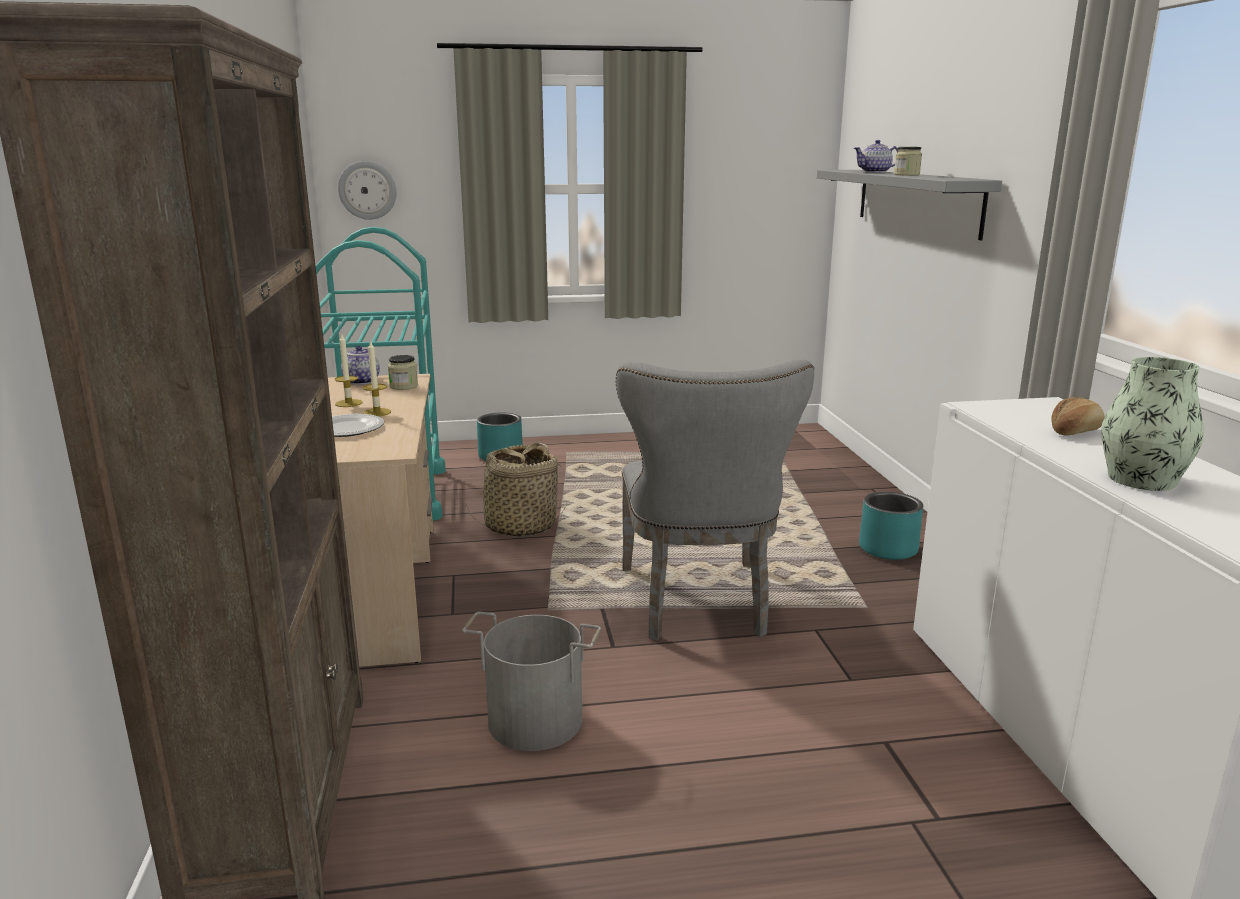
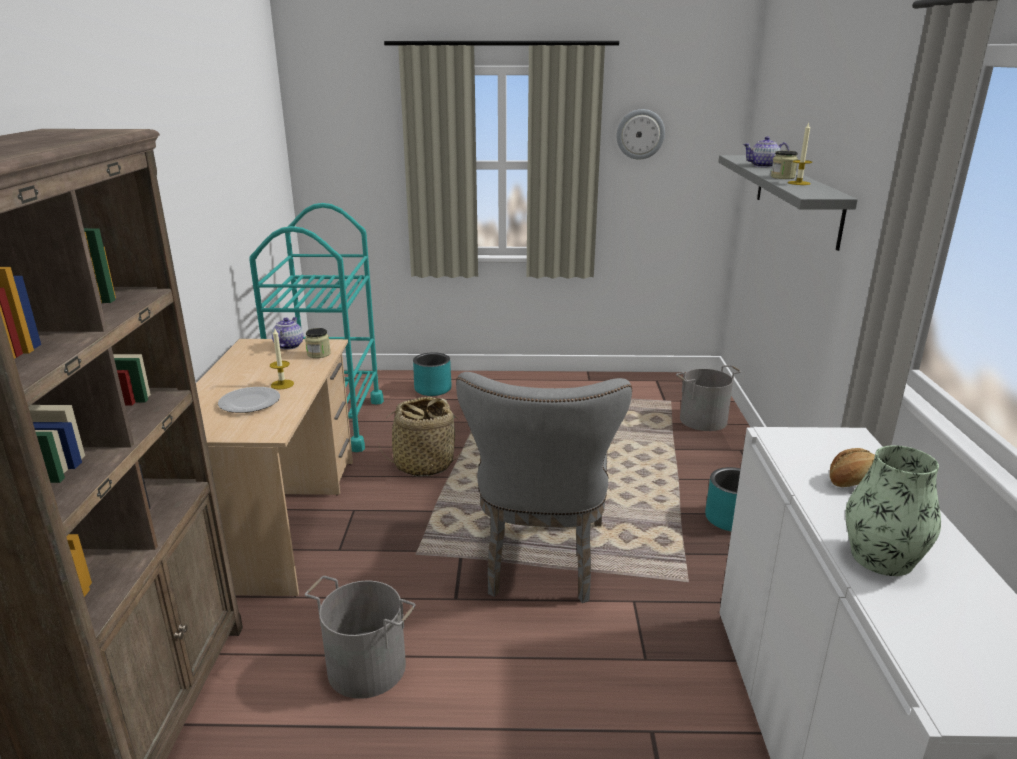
camera: 10 degrees right, 5 degrees up
(348, 403) = (266, 371): candle -> candle (799, 183)
(367, 190) = (330, 164): wall clock -> wall clock (640, 134)
(820, 465) = (702, 419): none -> grey bucket

